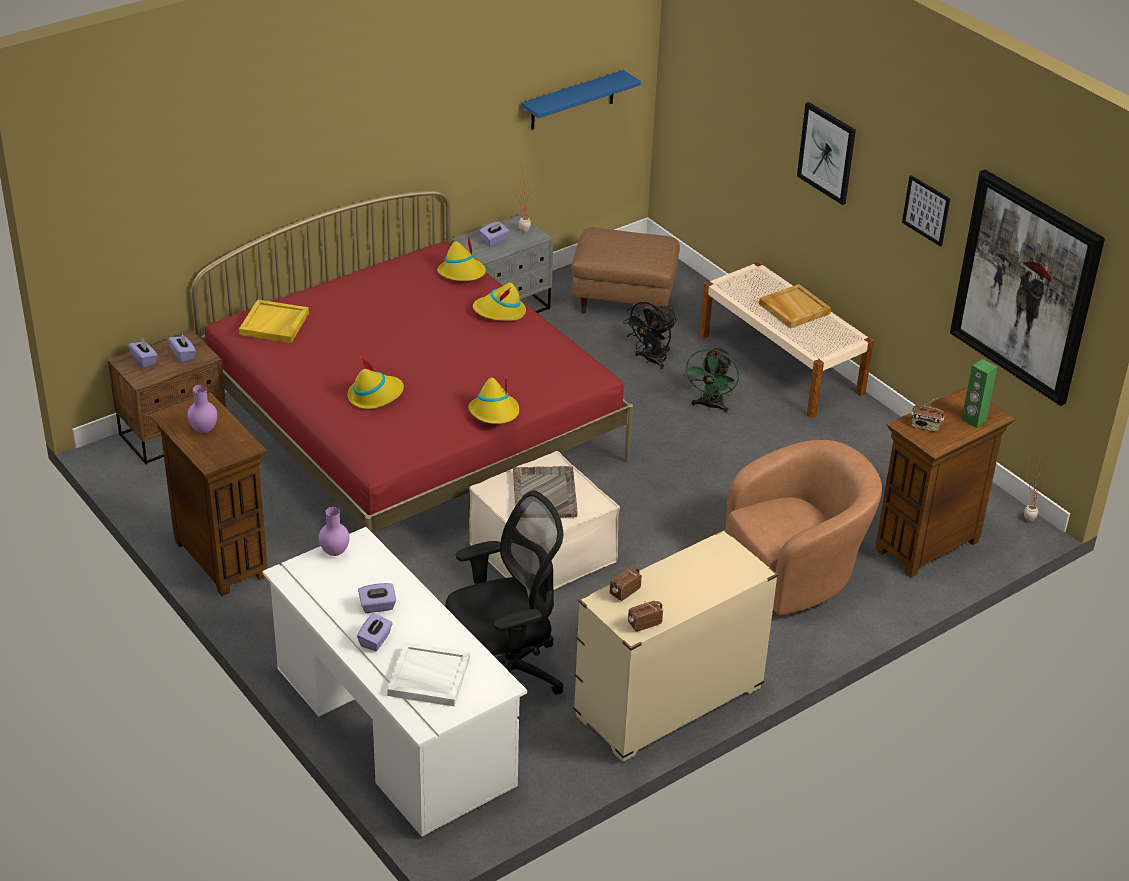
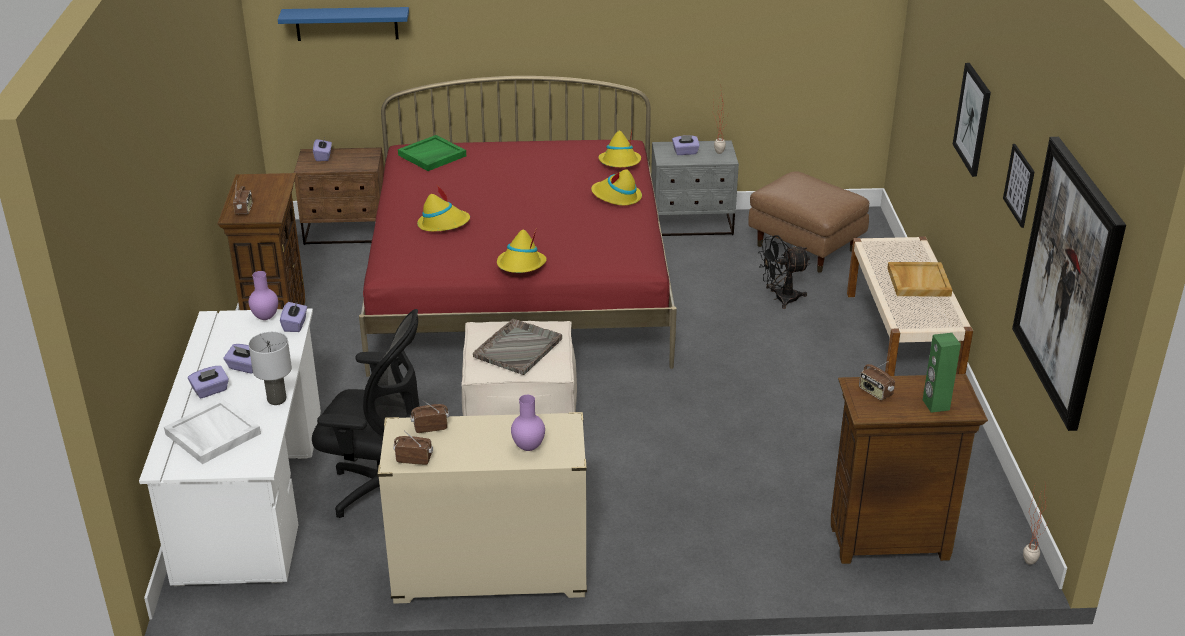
camera: 35 degrees right, 5 degrees down
(183, 355) = (354, 161): purple tissue box -> purple tissue box (295, 325)
(203, 430) = (255, 194): purple vase -> purple vase (528, 447)
(215, 451) = (244, 210): none -> radio
(274, 324) = (432, 156): yellow tray -> green tray
(447, 624) = (277, 401): none -> white table lamp
(572, 101) = (798, 41): blue shelf -> blue shelf (346, 23)
(710, 406) = (796, 350): green fan -> none
(796, 573) = (728, 514): brown armchair -> none

